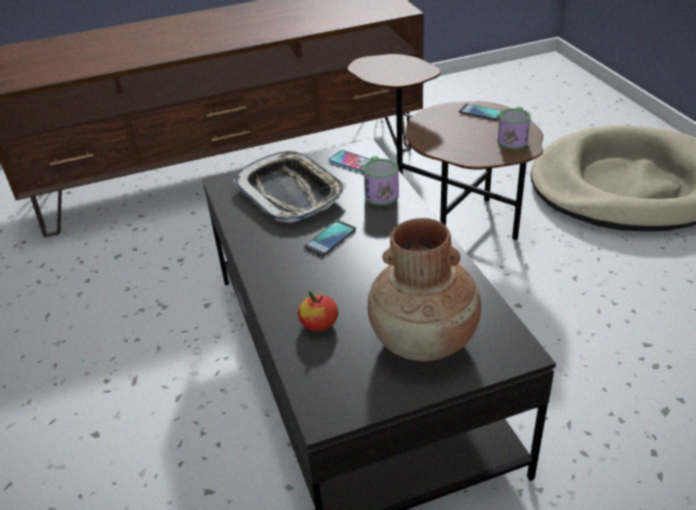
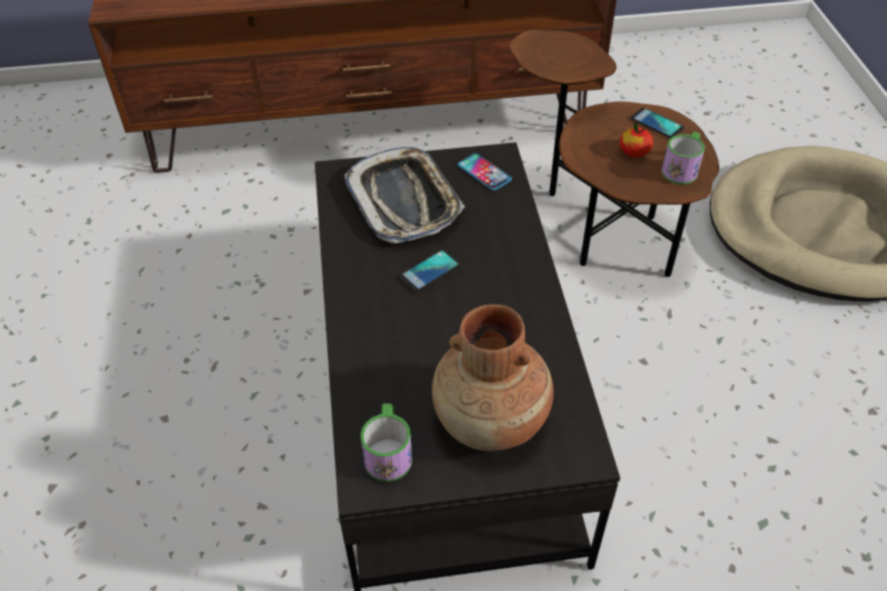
camera: 10 degrees right, 10 degrees up
(319, 323) = (389, 376): apple -> apple (634, 151)
(380, 192) = (501, 219): mug -> mug (388, 452)

